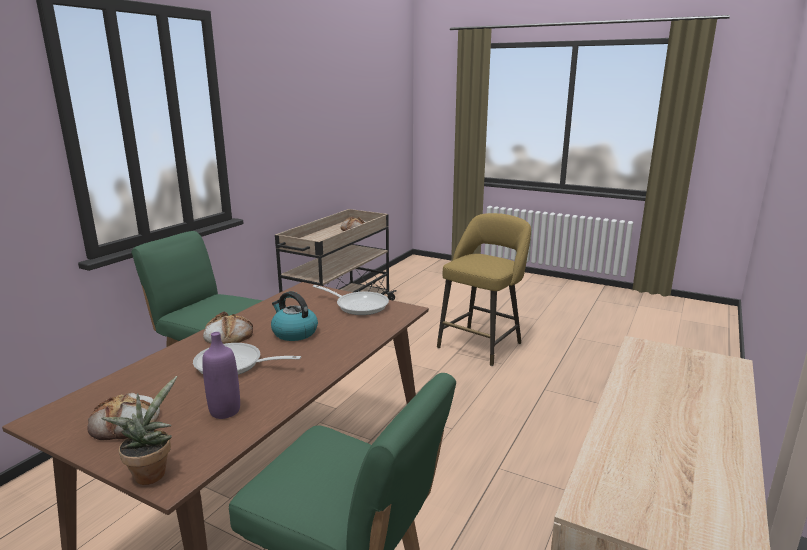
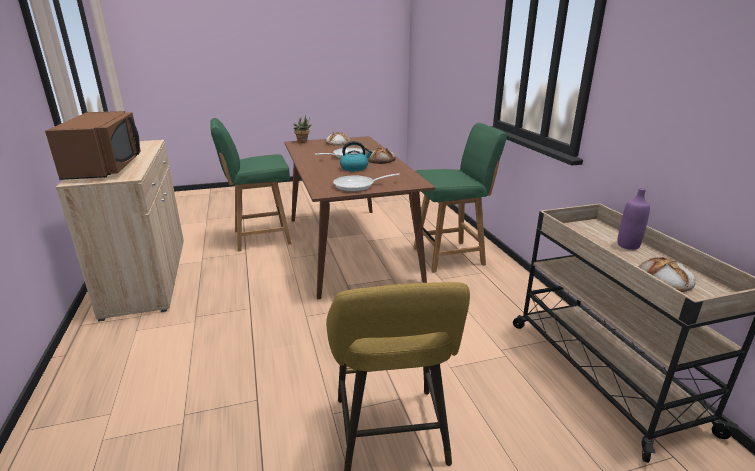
camera: 135 degrees right, 5 degrees up
(225, 411) = (314, 150): purple bottle -> purple bottle (628, 245)
(689, 388) = (106, 168): none -> brown microwave

